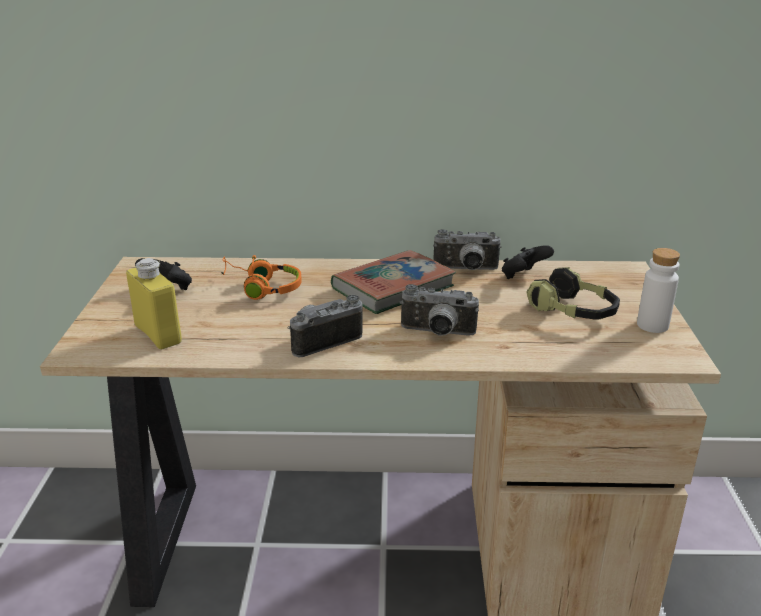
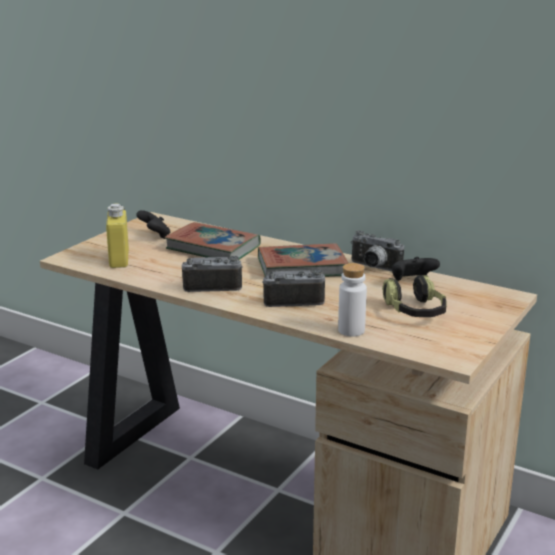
camera: 30 degrees right, 5 degrees down
(261, 288) = (213, 248): orange headphones -> book
(437, 333) = (293, 300): camera -> camera turned 135 degrees clockwise
(652, 325) = (465, 334): white bottle -> white bottle (351, 330)

